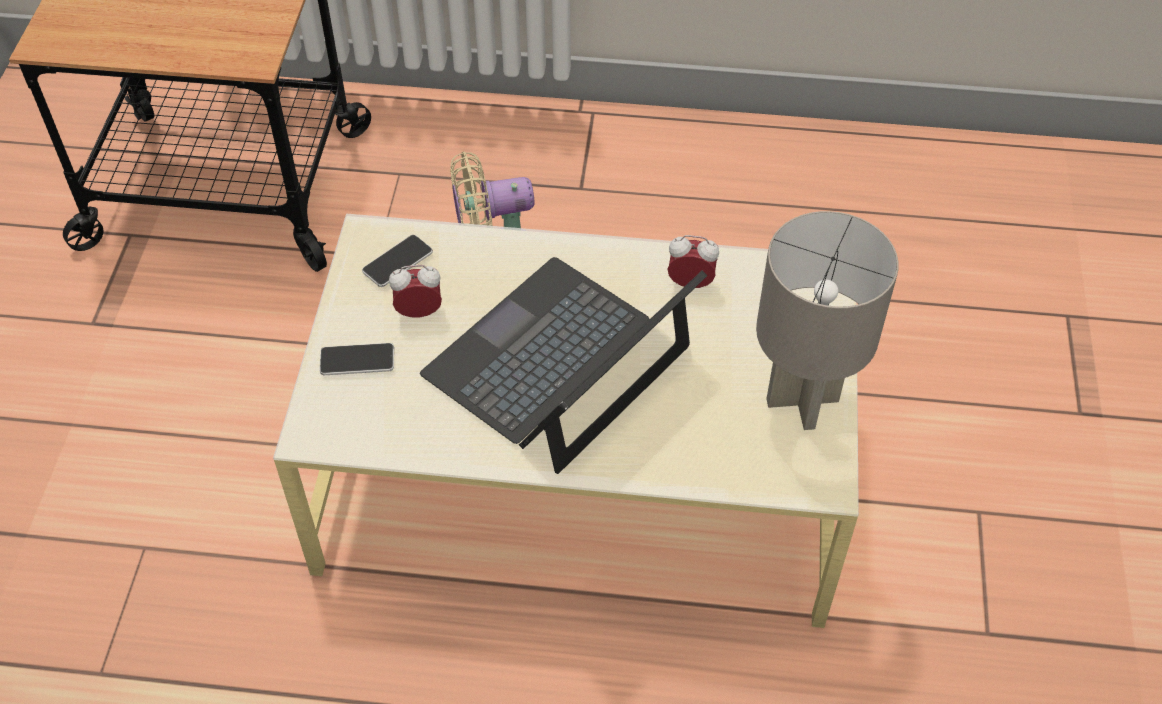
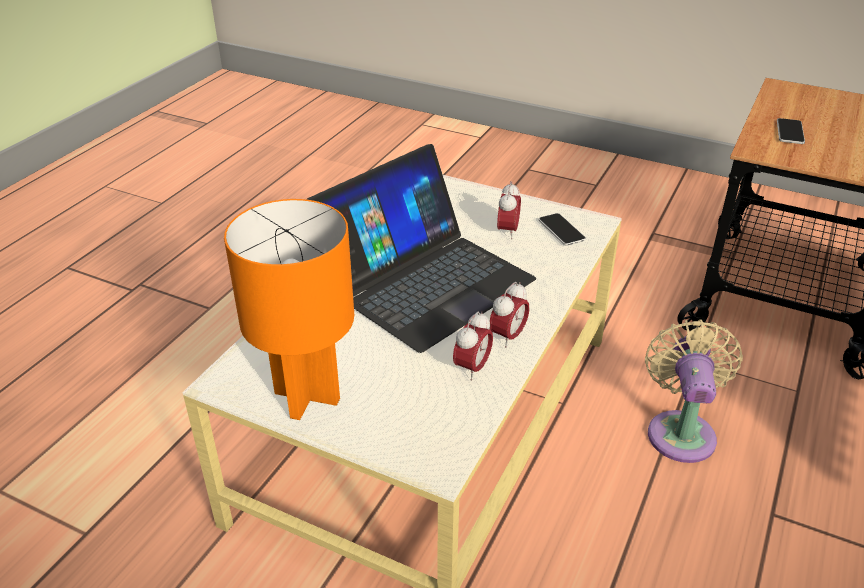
camera: 110 degrees right, 15 degrees down
(357, 360) = (476, 203): phone -> phone (790, 132)
(560, 363) = (425, 280): laptop -> laptop turned 75 degrees clockwise
(627, 267) = (508, 336): none -> alarm clock
(803, 401) = (306, 396): grey table lamp -> orange table lamp

